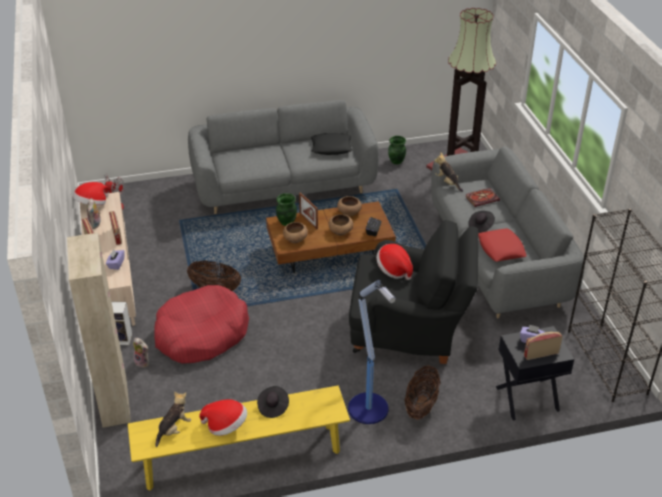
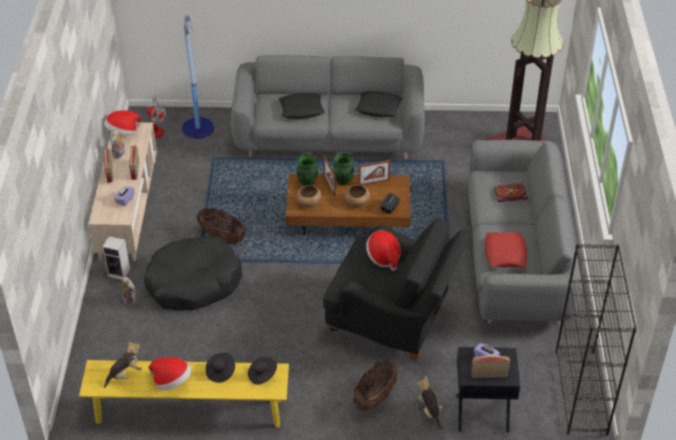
camera: 15 degrees right, 5 degrees up
(115, 402) = (93, 334): beige cabinet -> none
(201, 334) = (193, 282): red dog bed -> black dog bed
(260, 159) = (301, 109): none -> black pillow
(349, 212) = (373, 182): brown bowl -> picture frame
(369, 409) = (323, 391): floor lamp -> floor lamp (198, 129)
(396, 161) = (456, 129): green vase -> green vase (343, 181)
(447, 182) = (482, 169): plush toy -> plush toy (430, 411)
(480, 226) = (495, 225): black hat -> black hat (262, 375)

